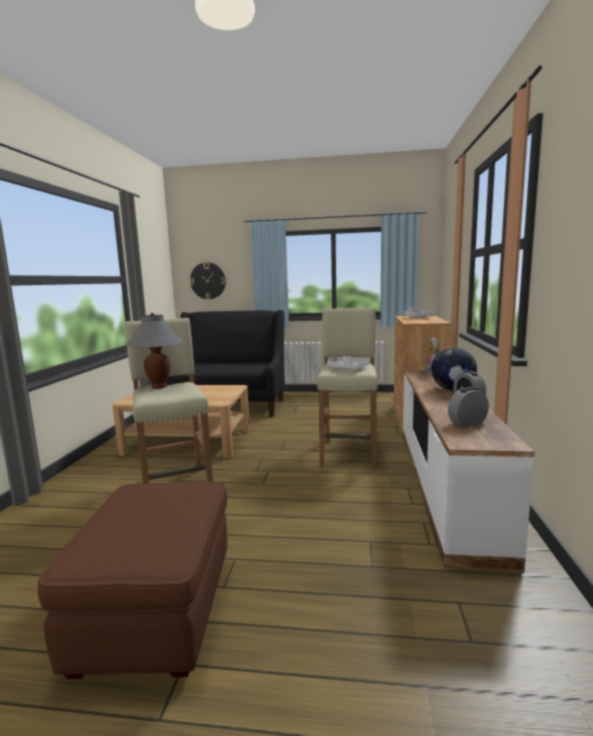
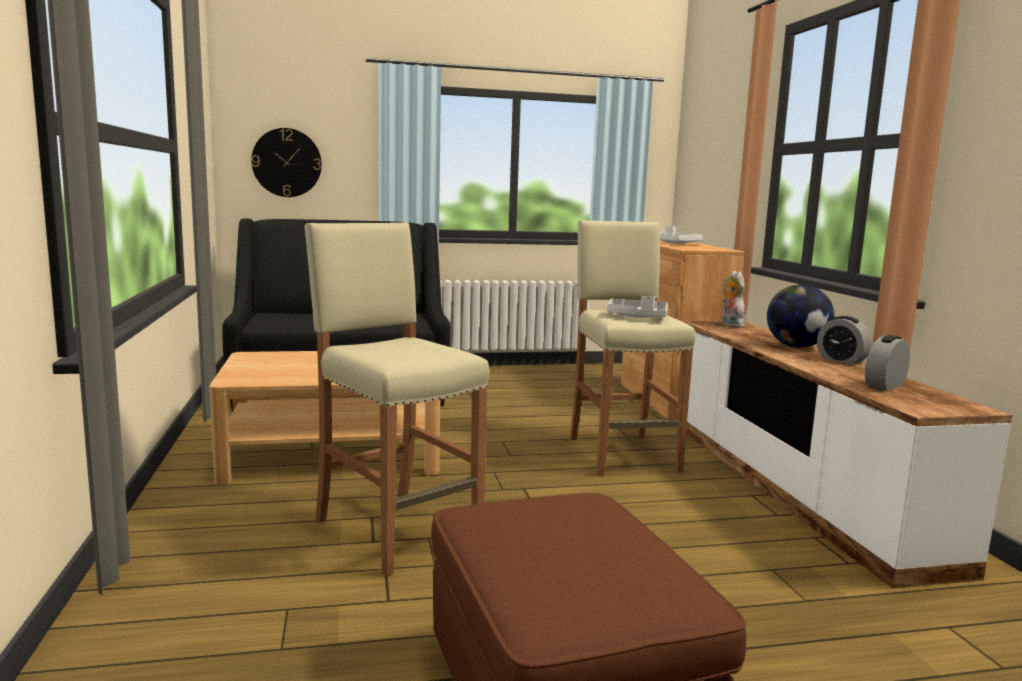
camera: 20 degrees left, 0 degrees up
(159, 386) = (374, 344): grey table lamp -> none

